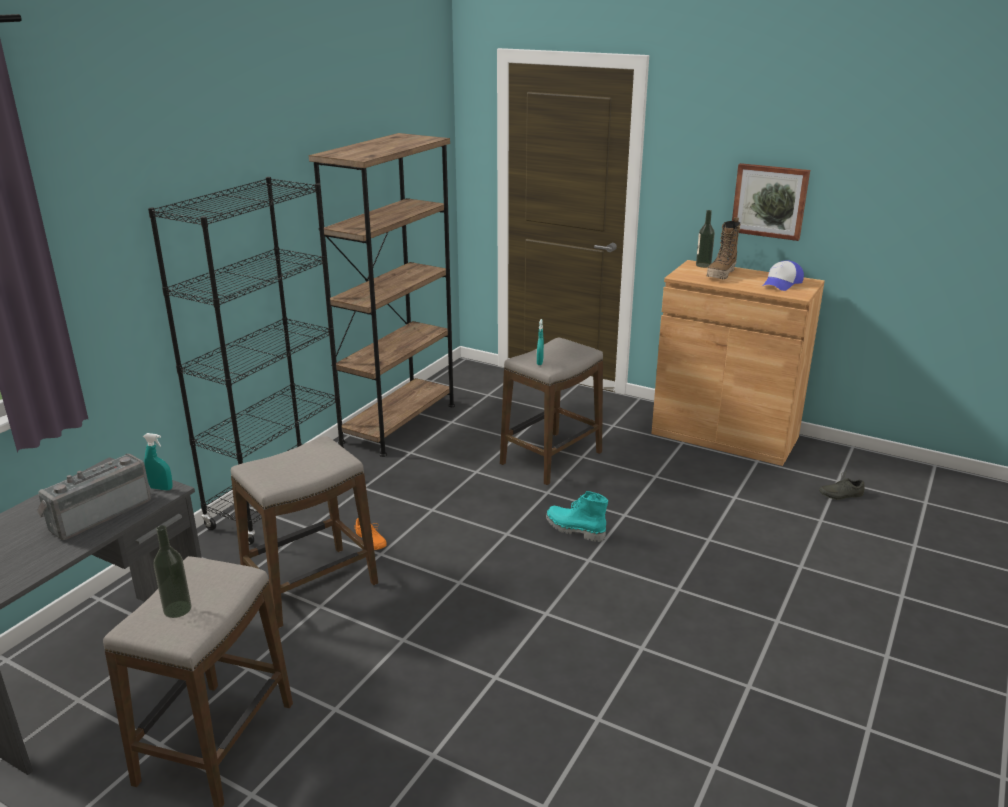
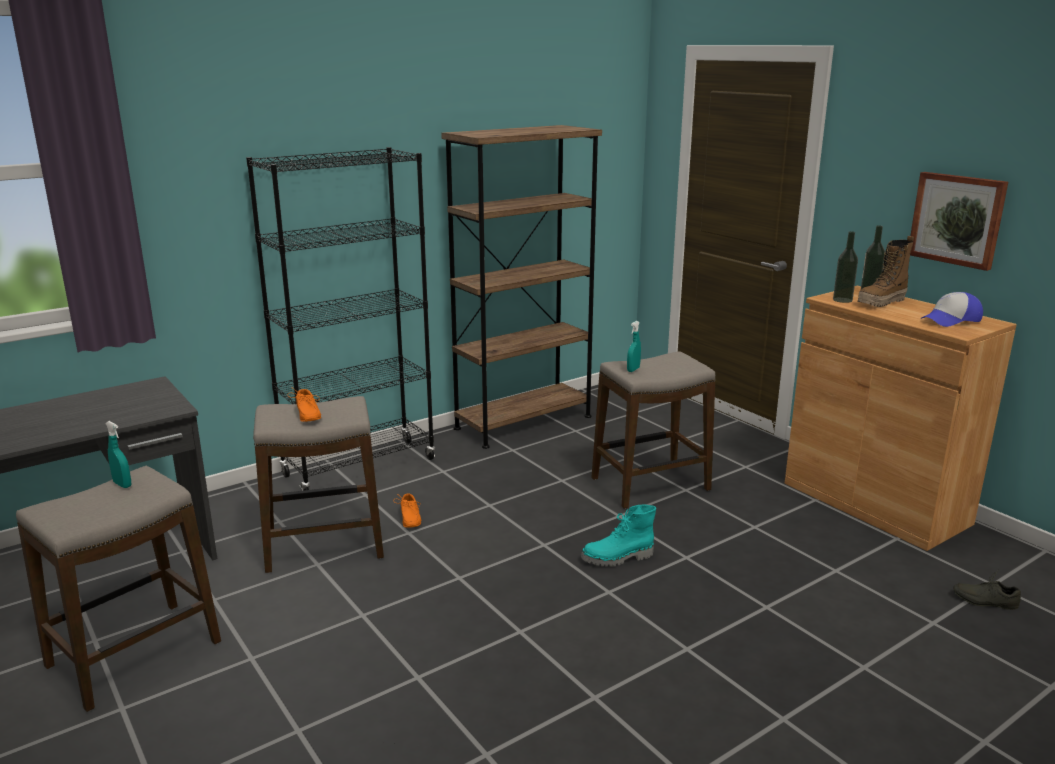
camera: 25 degrees right, 5 degrees down
(99, 513) = (107, 415): radio -> none
(161, 488) = (173, 406): turquoise spray bottle -> turquoise spray bottle (122, 484)
(177, 609) = (89, 503): bottle -> bottle (842, 300)
(293, 467) = (306, 415): none -> orange shoe
(574, 530) = (618, 558): turquoise boot -> turquoise boot turned 75 degrees counterclockwise

